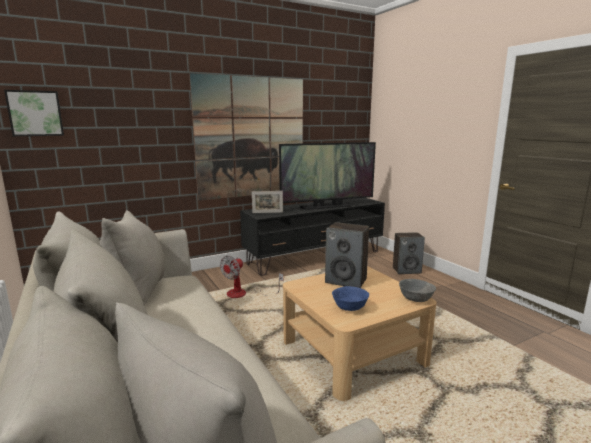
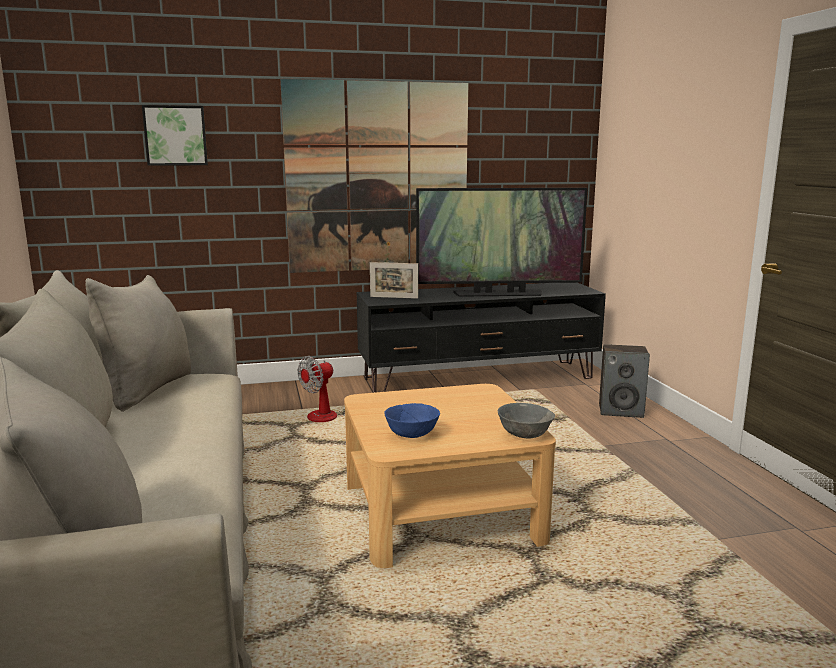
camera: 15 degrees right, 0 degrees up
(35, 113) = (67, 140): picture -> picture (175, 135)
(346, 281) = (442, 401): speaker -> none

